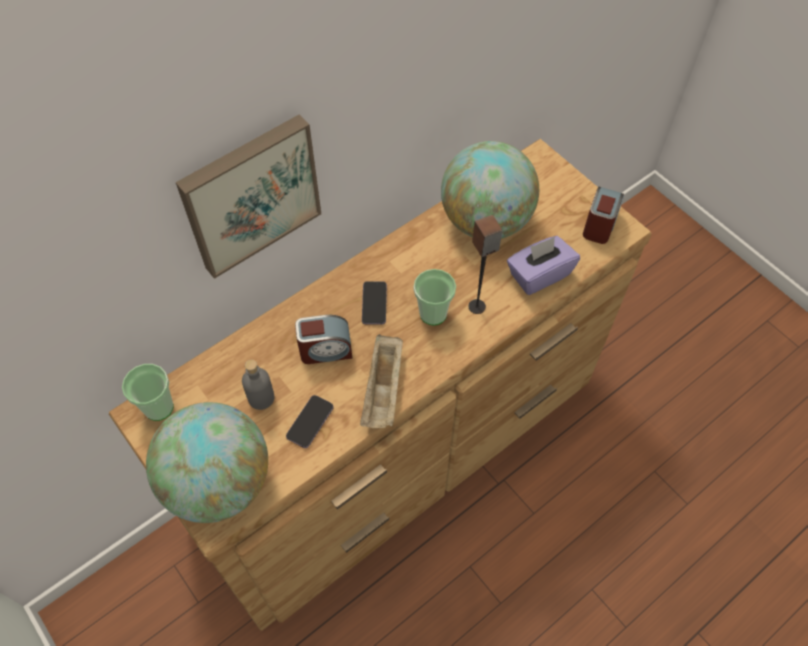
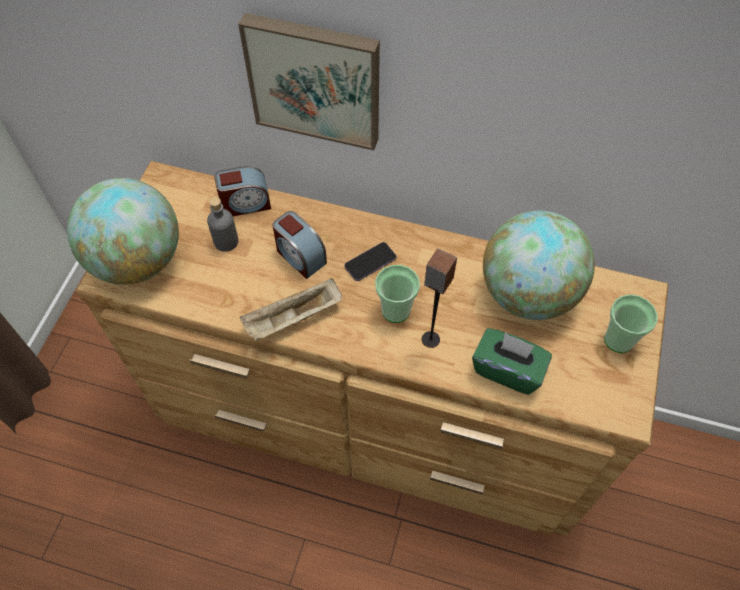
camera: 55 degrees right, 0 degrees up
(158, 407) = (173, 185): cup -> cup (618, 340)
(310, 422) = (227, 286): phone -> none
(539, 275) = (507, 370): purple tissue box -> green tissue box
(600, 224) = (613, 390): alarm clock -> alarm clock (245, 204)

